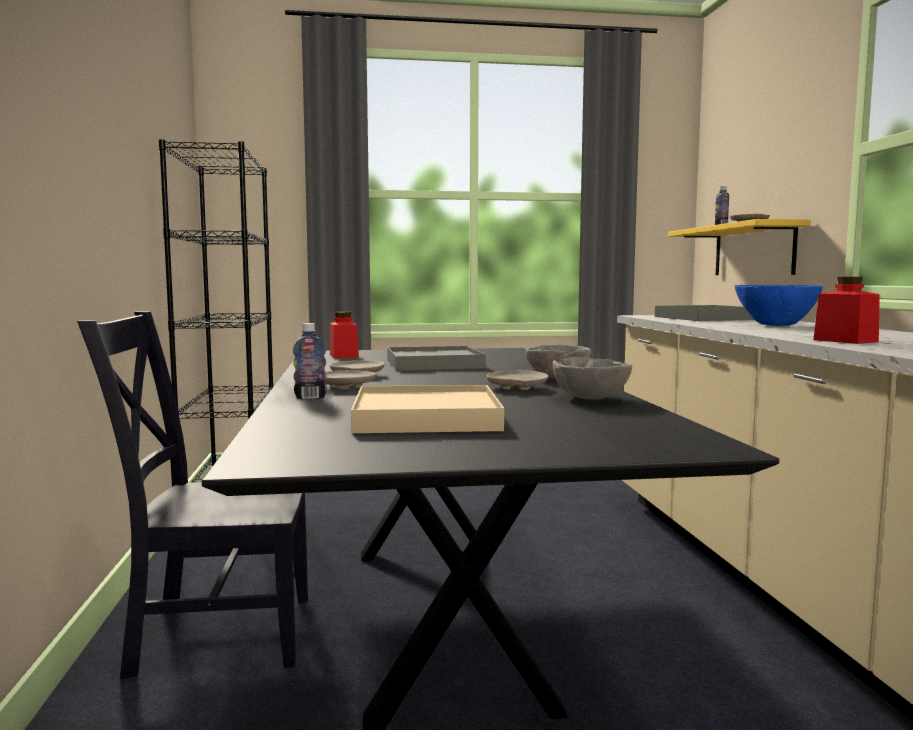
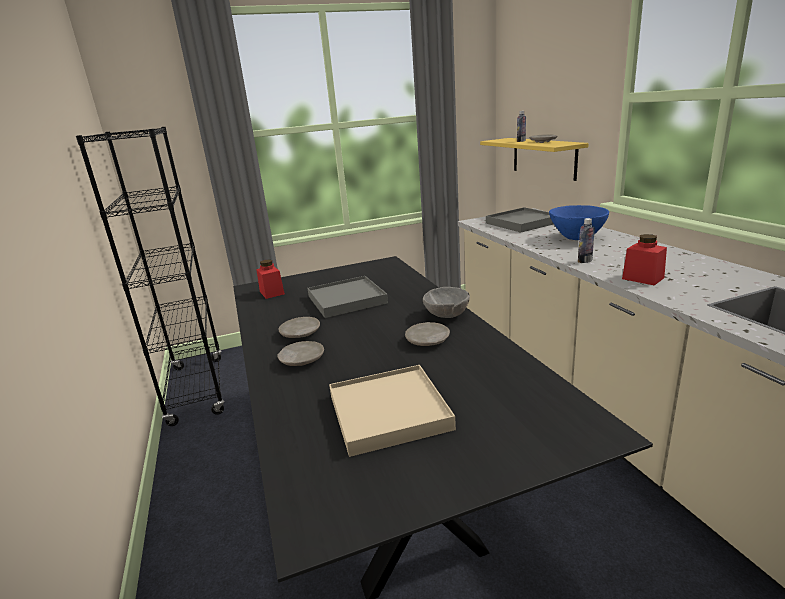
camera: 10 degrees left, 15 degrees up
(214, 633) = (232, 528): black chair -> none
(310, 397) = (285, 387): bottle -> bottle (585, 261)
(589, 398) = (485, 352): grey bowl -> none

